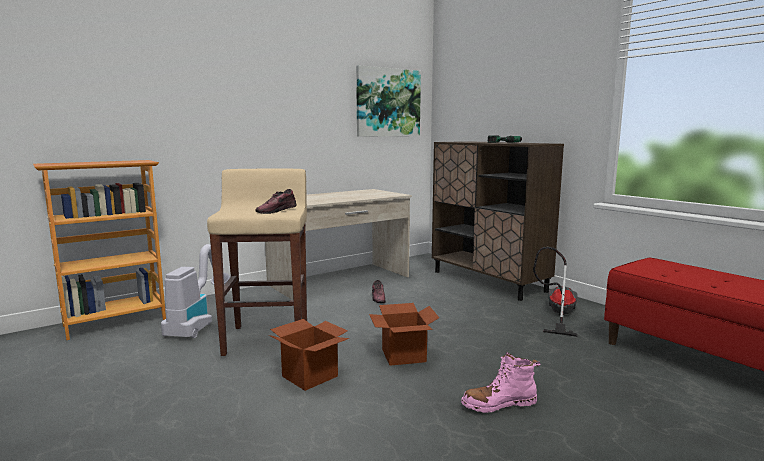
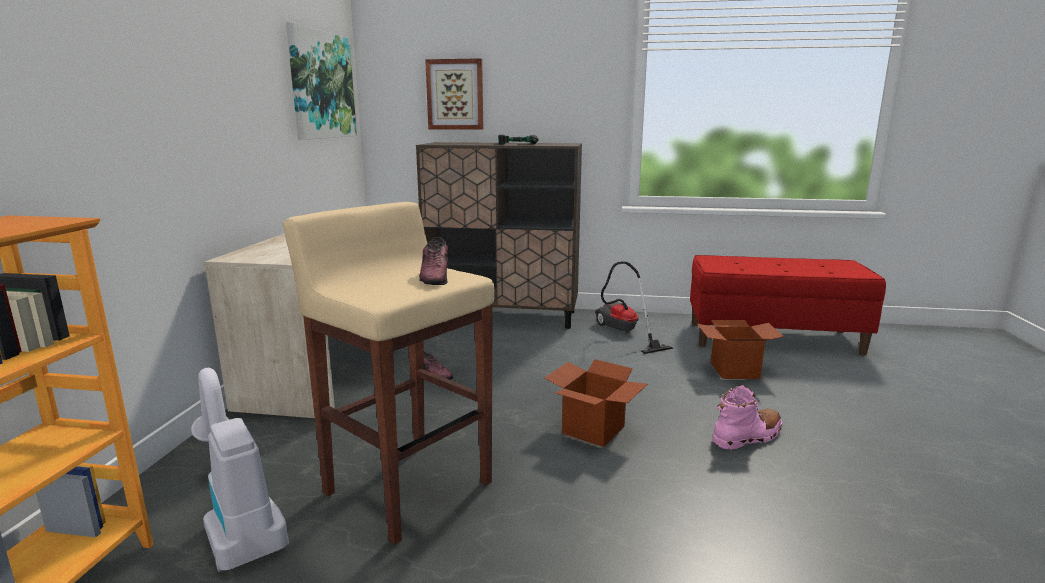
camera: 45 degrees left, 5 degrees up
(310, 376) = (559, 504): cardboard box -> cardboard box (735, 370)
(483, 105) = (455, 94): none -> picture
(499, 404) = (747, 437): pink boot -> pink boot turned 150 degrees counterclockwise

